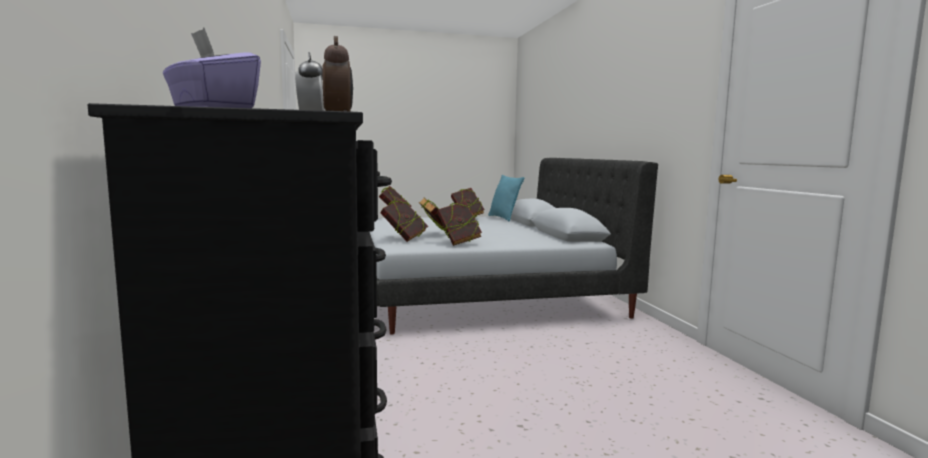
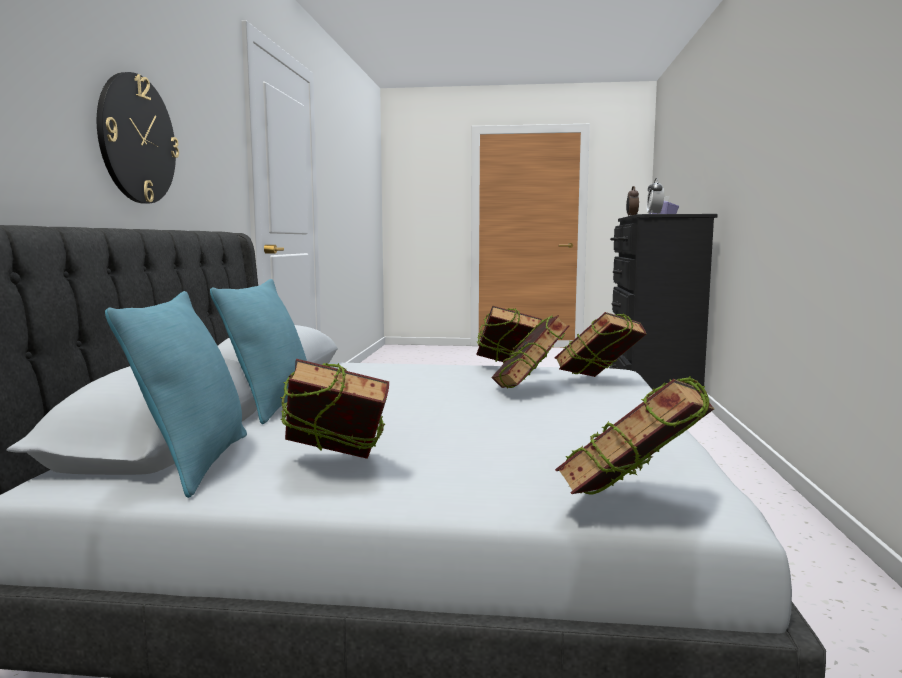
camera: 160 degrees left, 0 degrees up
(528, 227) = (272, 405): none -> turquoise pillow
(624, 116) = (137, 139): none -> wall clock

